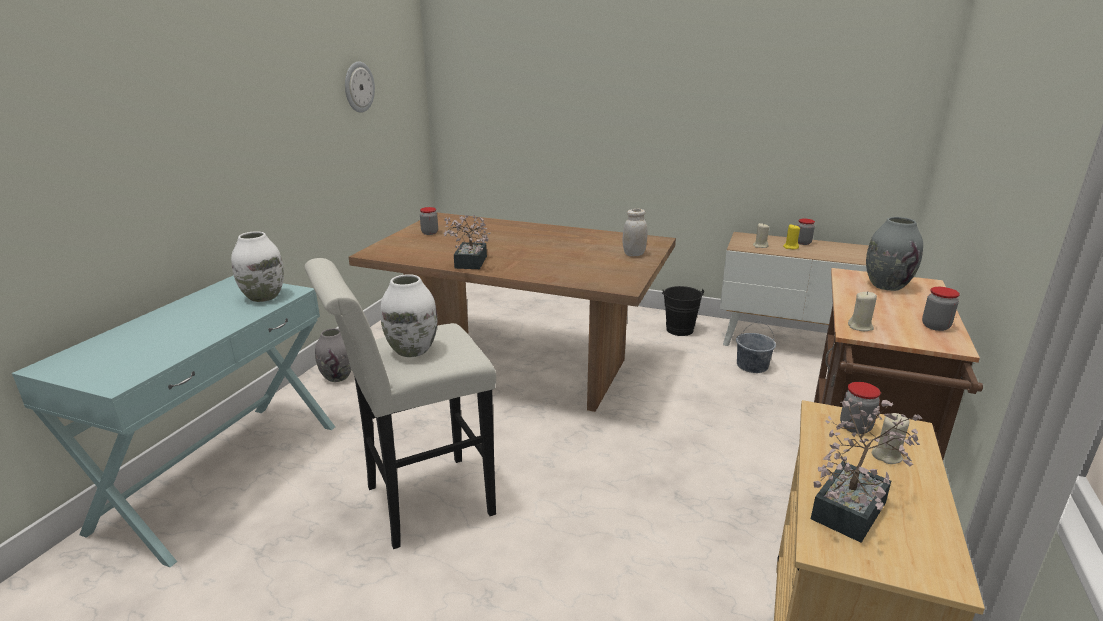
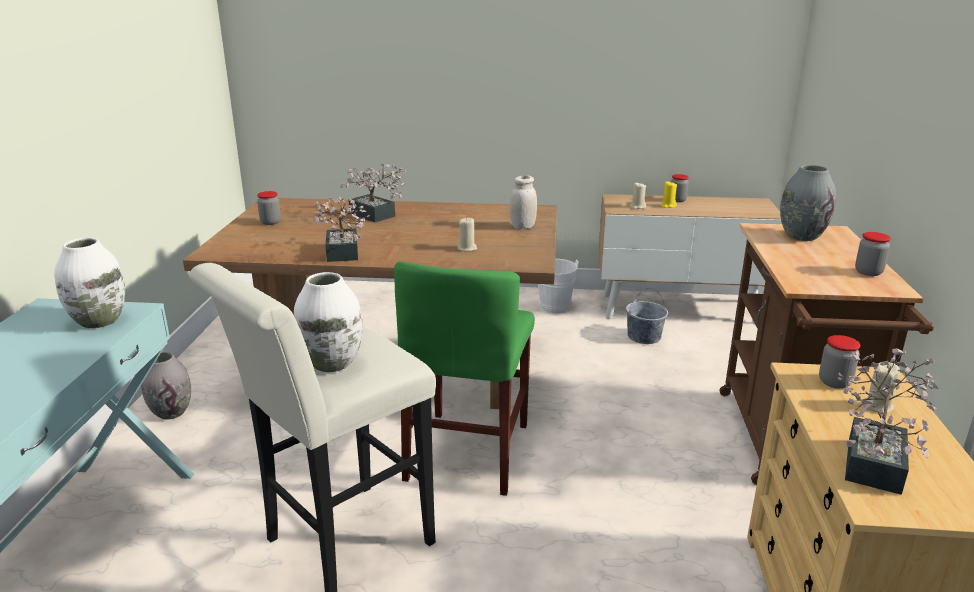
camera: 15 degrees left, 0 degrees up
(358, 87) = (154, 47): wall clock -> none
(514, 234) = (375, 216): none -> potted plant
(553, 443) = (468, 451): none -> green chair
(679, 328) = (553, 306): black bucket -> white bucket
(860, 327) = (803, 280): beige candle -> beige candle (467, 248)

